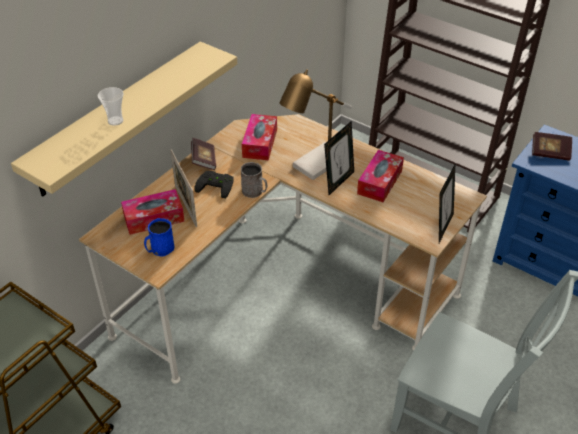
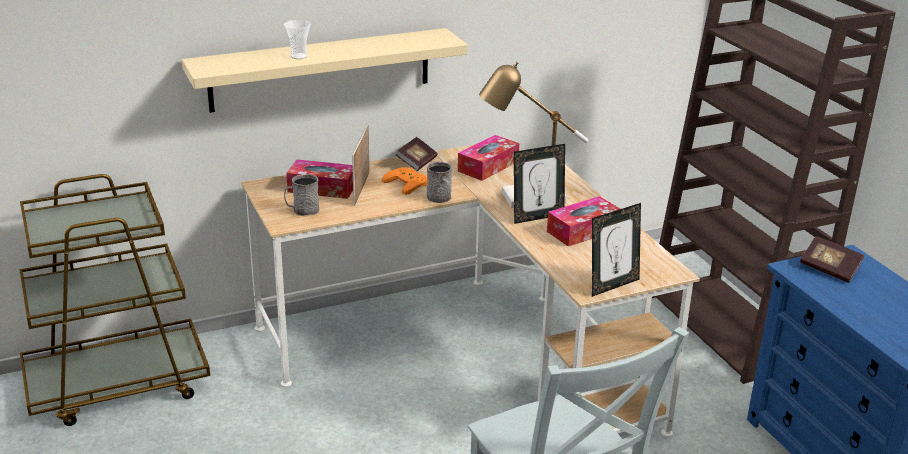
camera: 30 degrees right, 15 degrees down
(160, 249) = (302, 210): blue mug -> grey mug
(216, 185) = (408, 183): black game controller -> orange game controller

